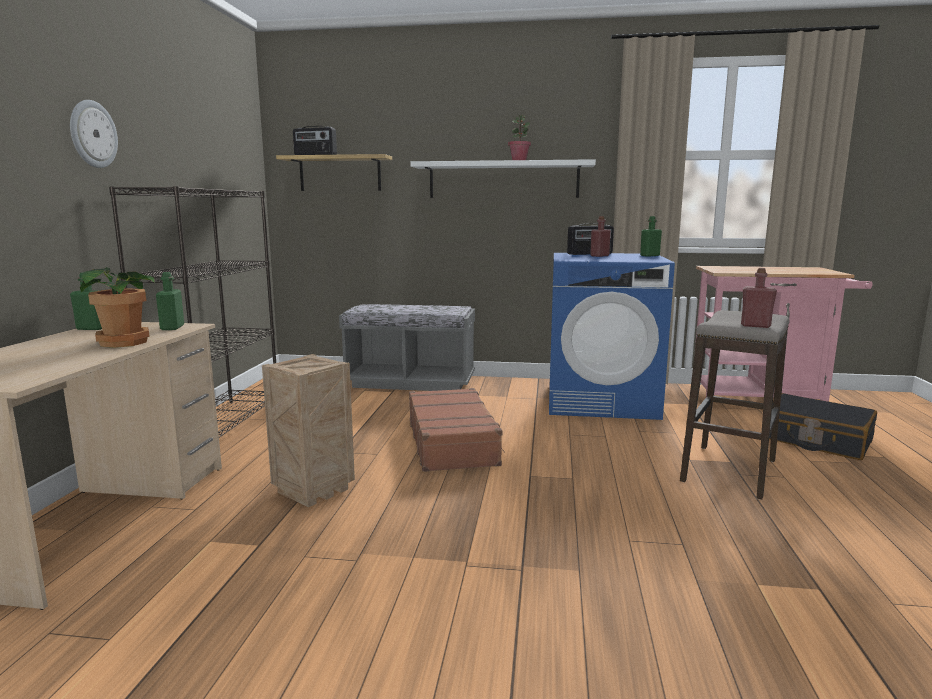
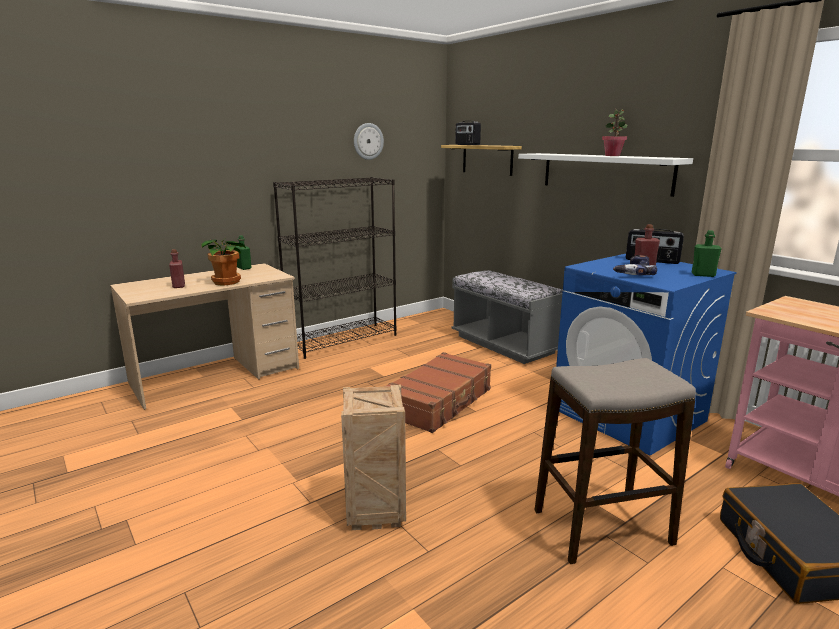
camera: 45 degrees right, 5 degrees up
(92, 134) = (267, 150): wall clock -> wall clock (368, 141)
(172, 328) = (270, 275): green bottle -> none
(314, 490) = (313, 400): crate -> crate (377, 512)
(612, 259) = (632, 273): none -> power drill
(755, 325) = (589, 385): red bottle -> red bottle (179, 286)

